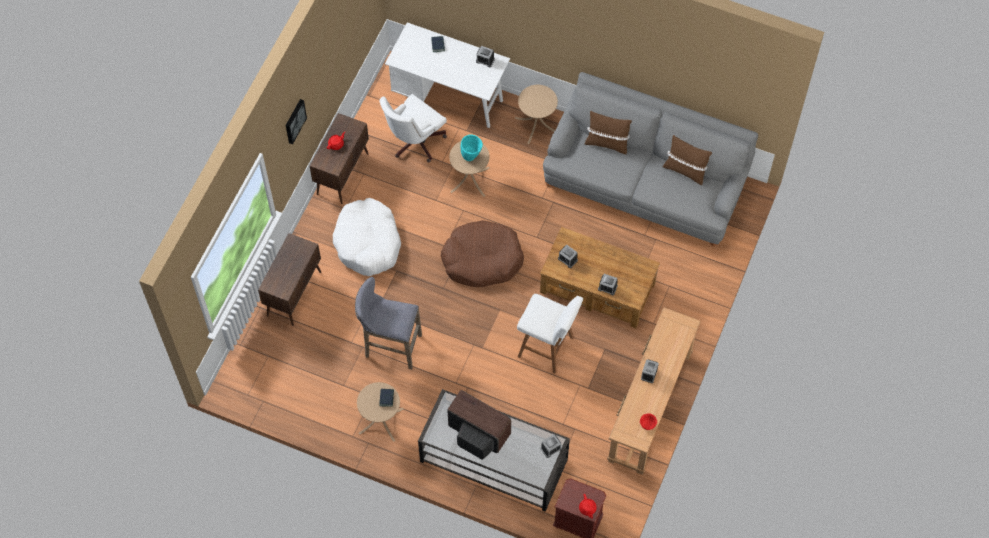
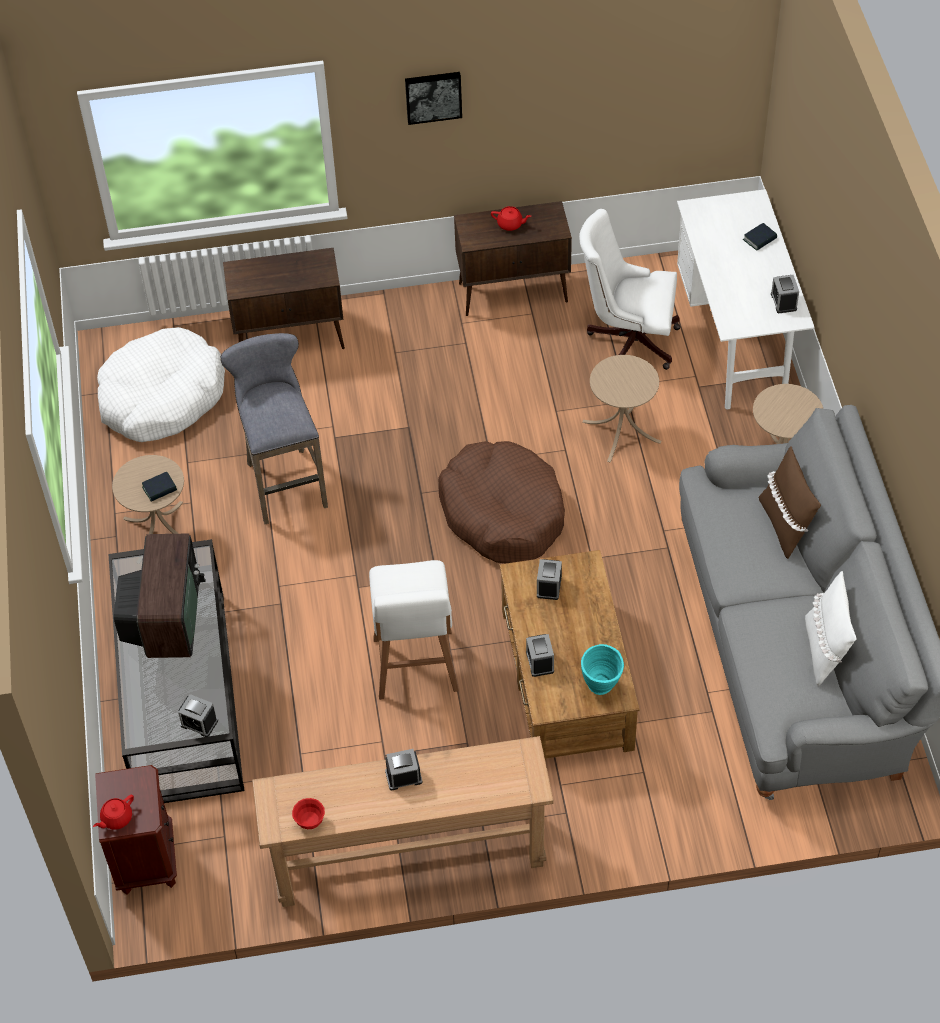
camera: 60 degrees right, 10 degrees down
(368, 242) = (428, 374): white dog bed -> white dog bed (161, 397)
(471, 157) = (625, 383): turquoise vase -> turquoise vase (601, 689)
(685, 170) = (825, 650): brown pillow -> white pillow

